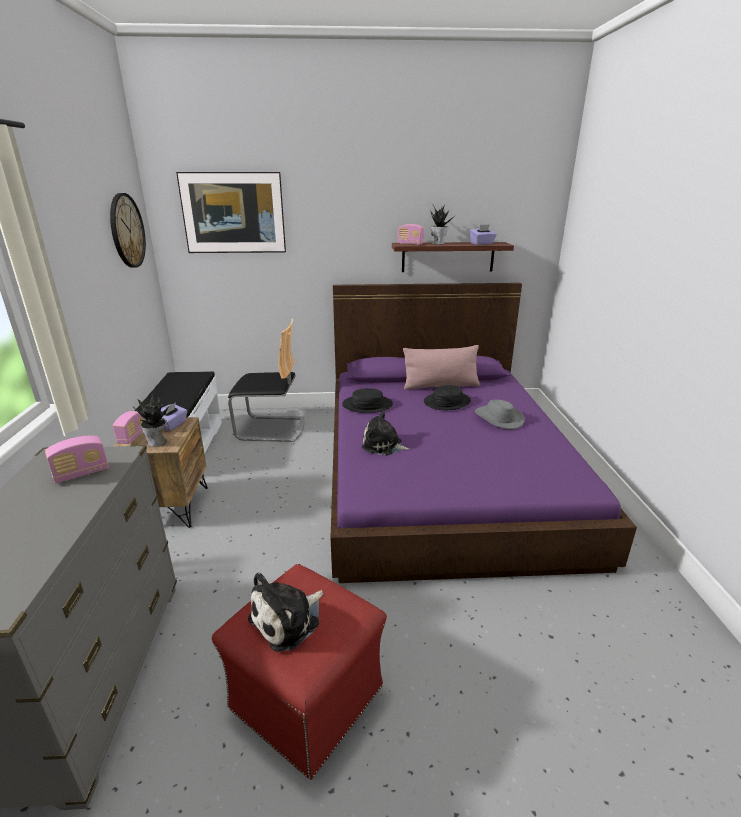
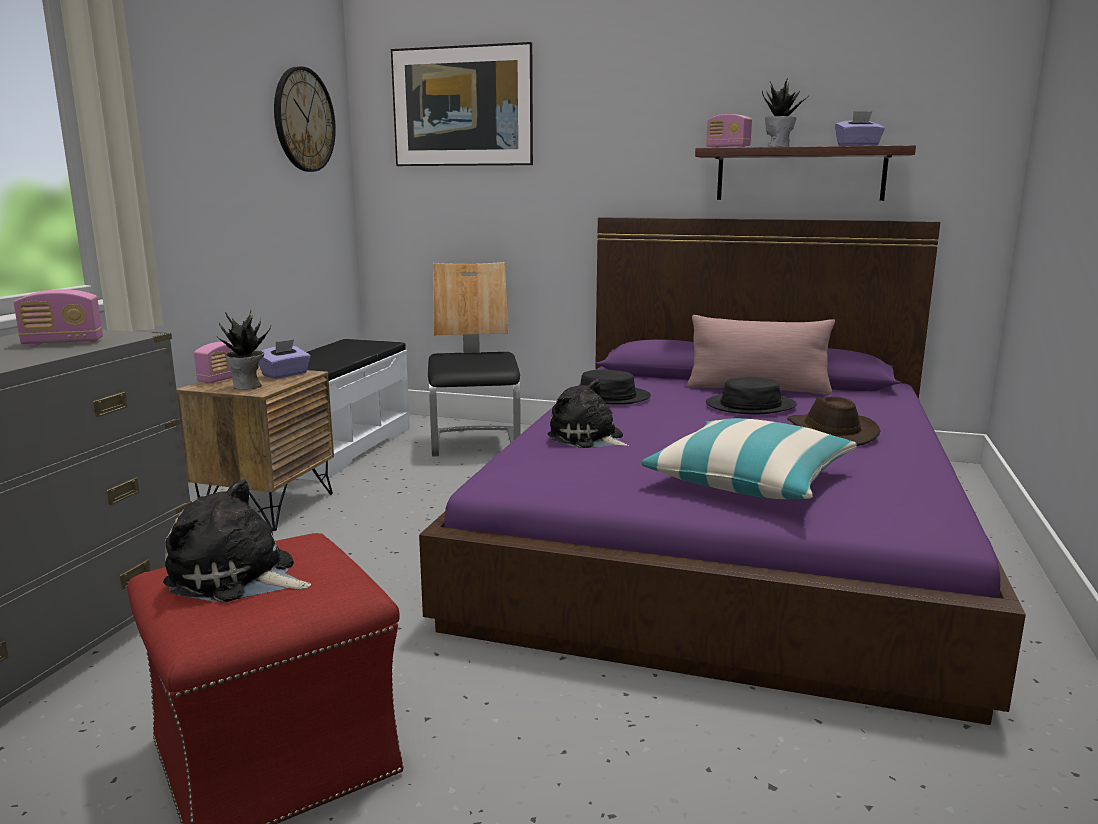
camera: 20 degrees right, 10 degrees down
(271, 429) = (475, 443): chair -> chair turned 120 degrees counterclockwise
(288, 620) = (237, 578): plush toy -> plush toy turned 45 degrees clockwise
(486, 466) = (750, 481): none -> pillow
(498, 419) = (829, 432): grey hat -> brown hat

